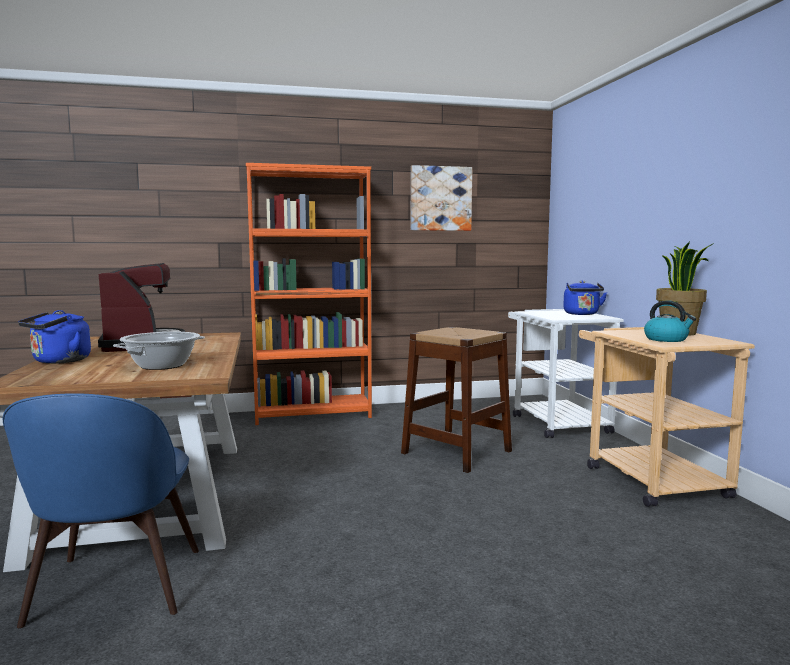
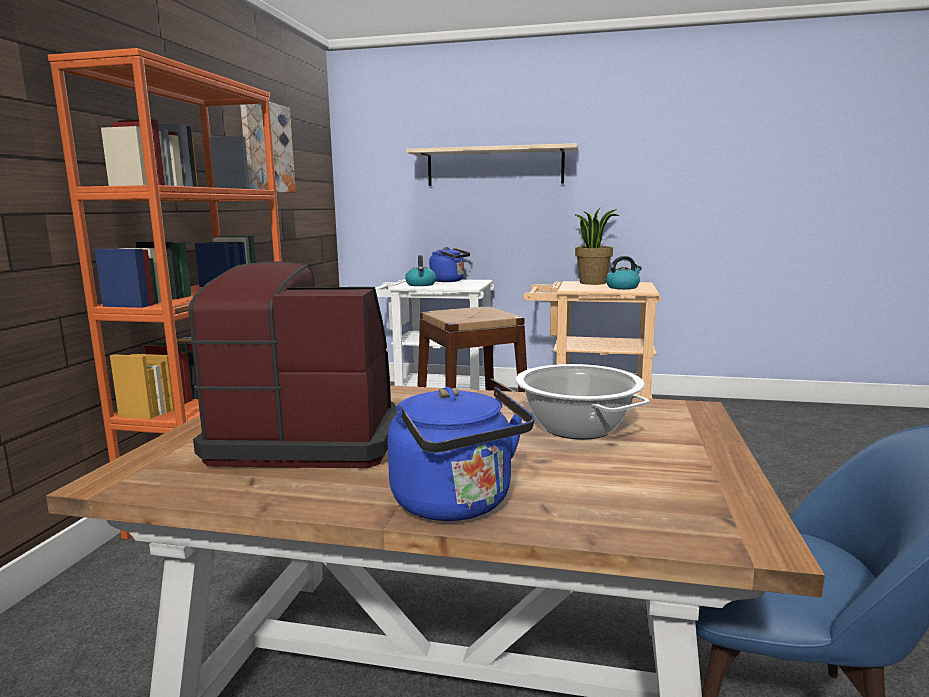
camera: 65 degrees left, 5 degrees up
(543, 313) = (421, 284): none -> kettle
(635, 199) = (494, 167): none -> shelf

